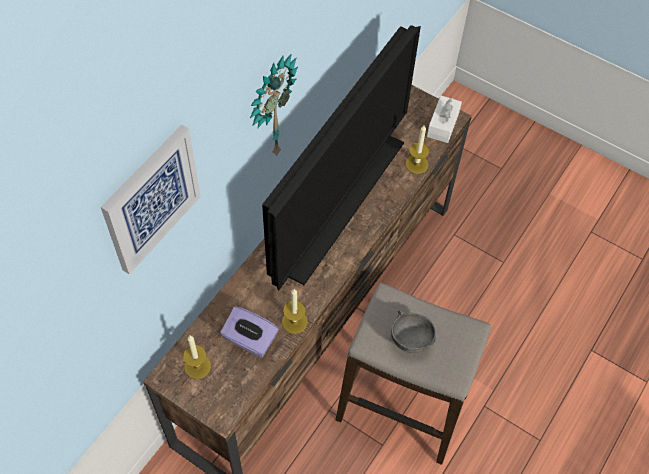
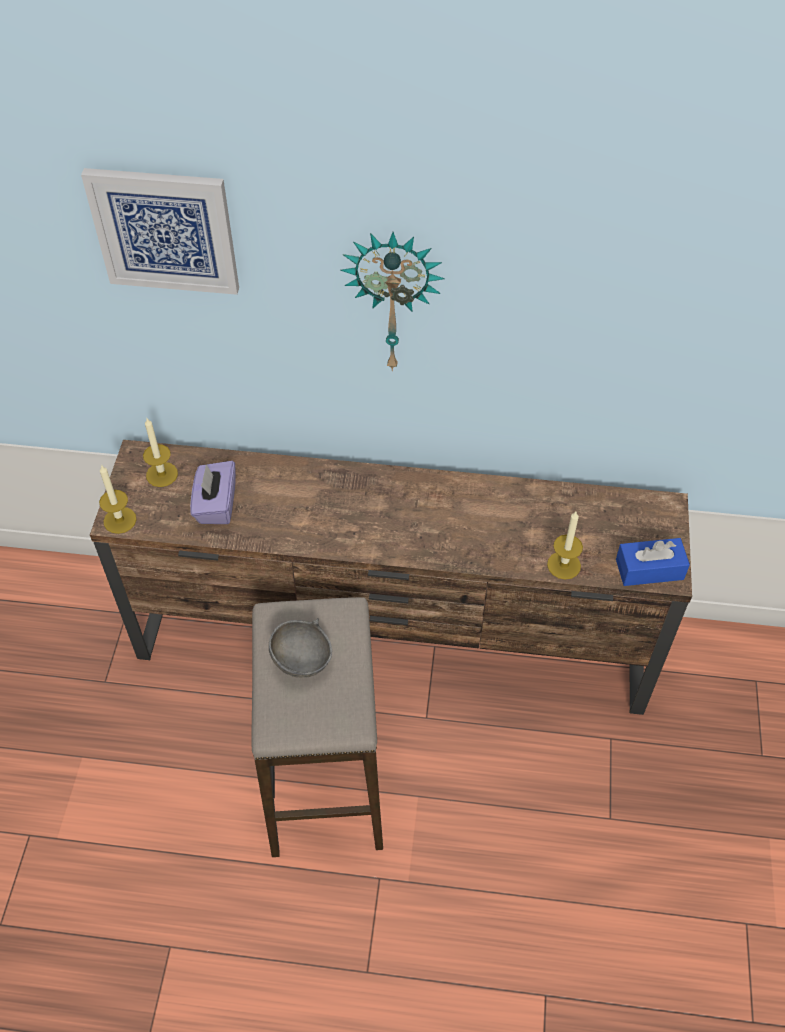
camera: 65 degrees right, 5 degrees down
(294, 322) = (261, 534): candle -> candle (120, 520)
(340, 203) = (450, 511): television -> none
(443, 124) = (649, 569): white tissue box -> blue tissue box

